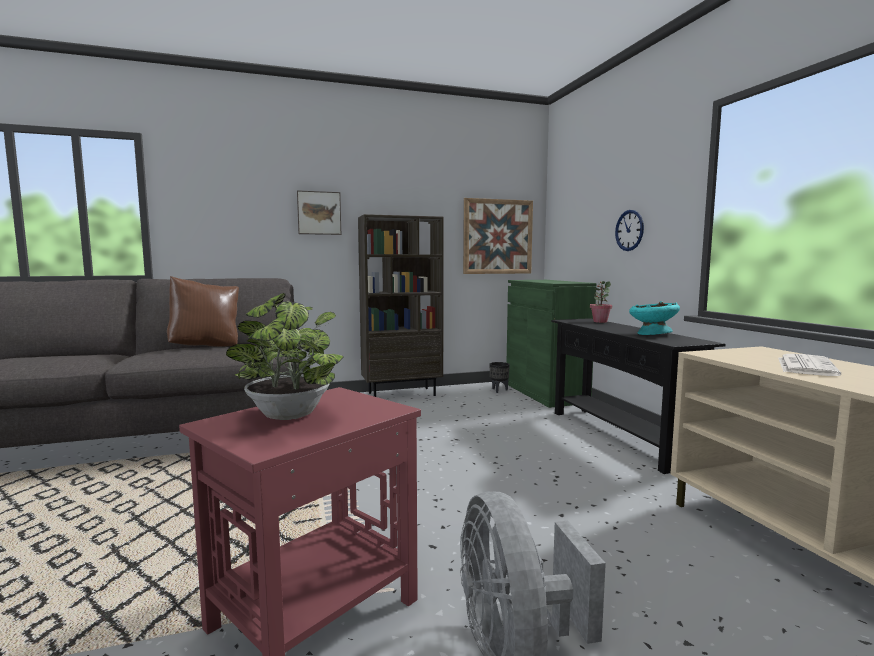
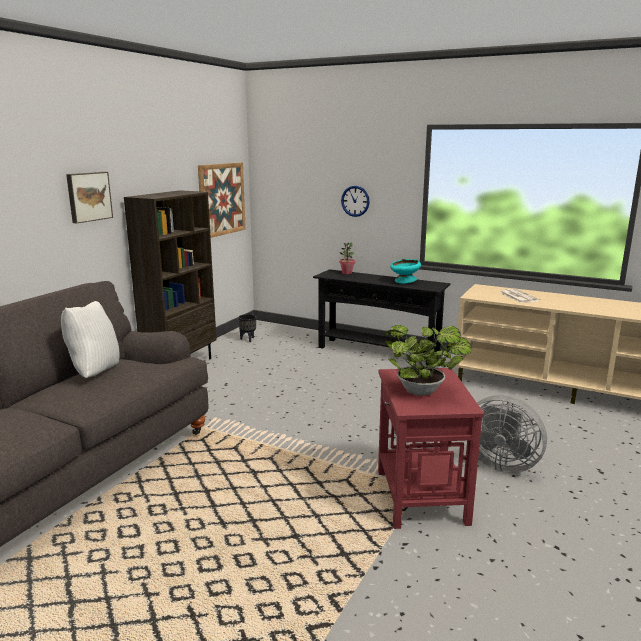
camera: 45 degrees left, 10 degrees up
(206, 347) = (94, 372): brown pillow -> white pillow
(545, 393) = (283, 332): green cabinet -> none

